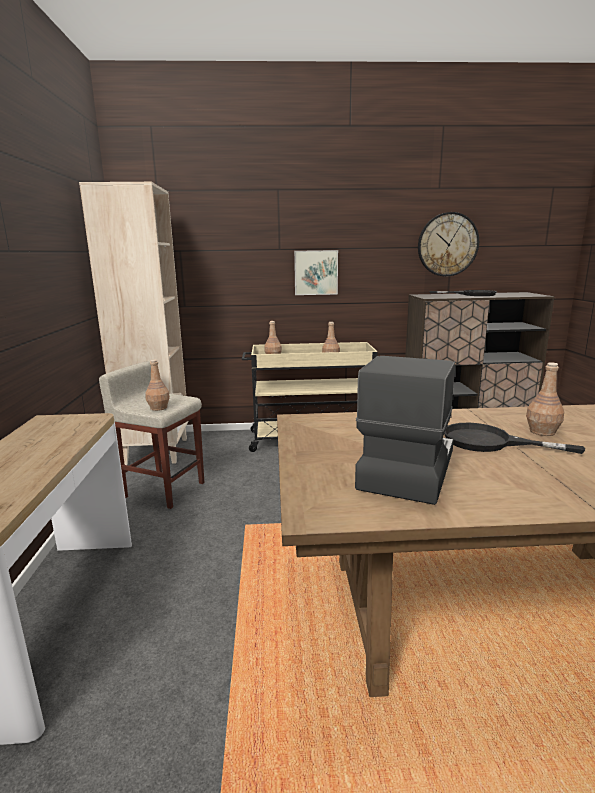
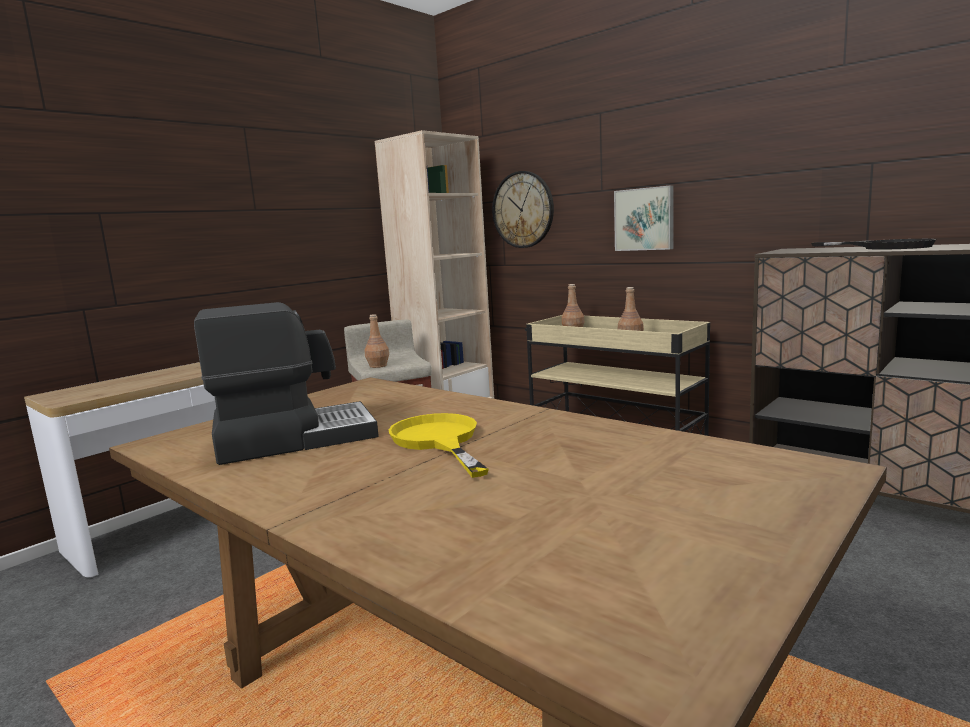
camera: 45 degrees right, 5 degrees down
(447, 244) = (861, 160): wall clock -> wall clock (523, 209)
(489, 442) = (438, 441): black frying pan -> yellow frying pan
(542, 431) = (533, 449): brown bottle -> none

